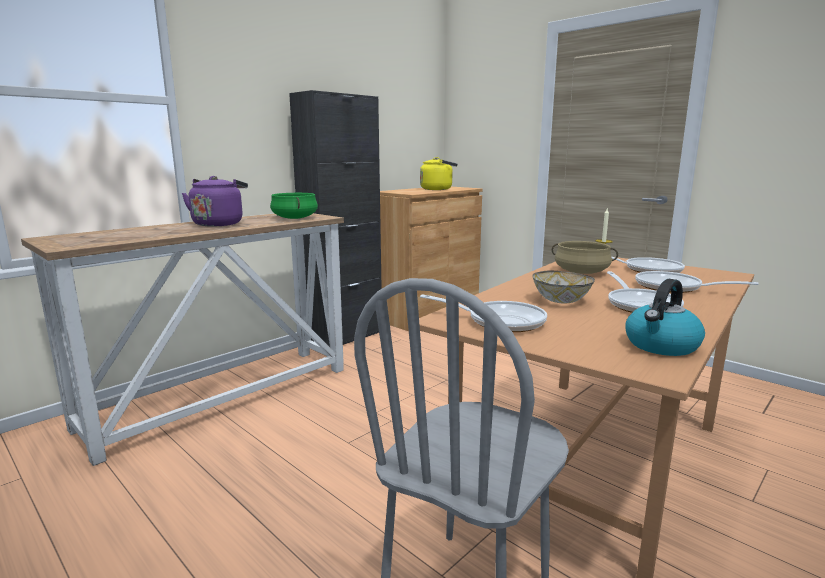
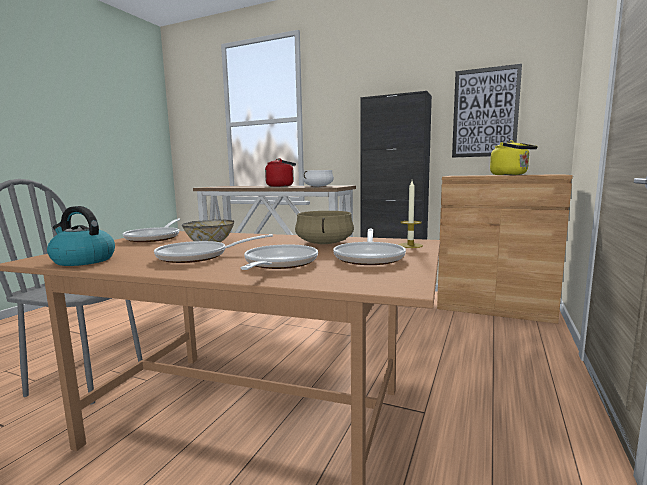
camera: 70 degrees right, 5 degrees down
(219, 224) = (282, 186): purple kettle -> red kettle
(294, 218) = (318, 186): green cooking pot -> white cooking pot
(392, 125) = (485, 113): none -> picture

